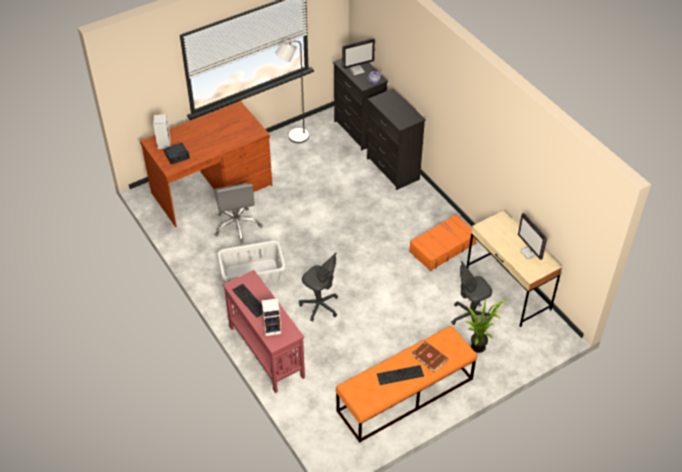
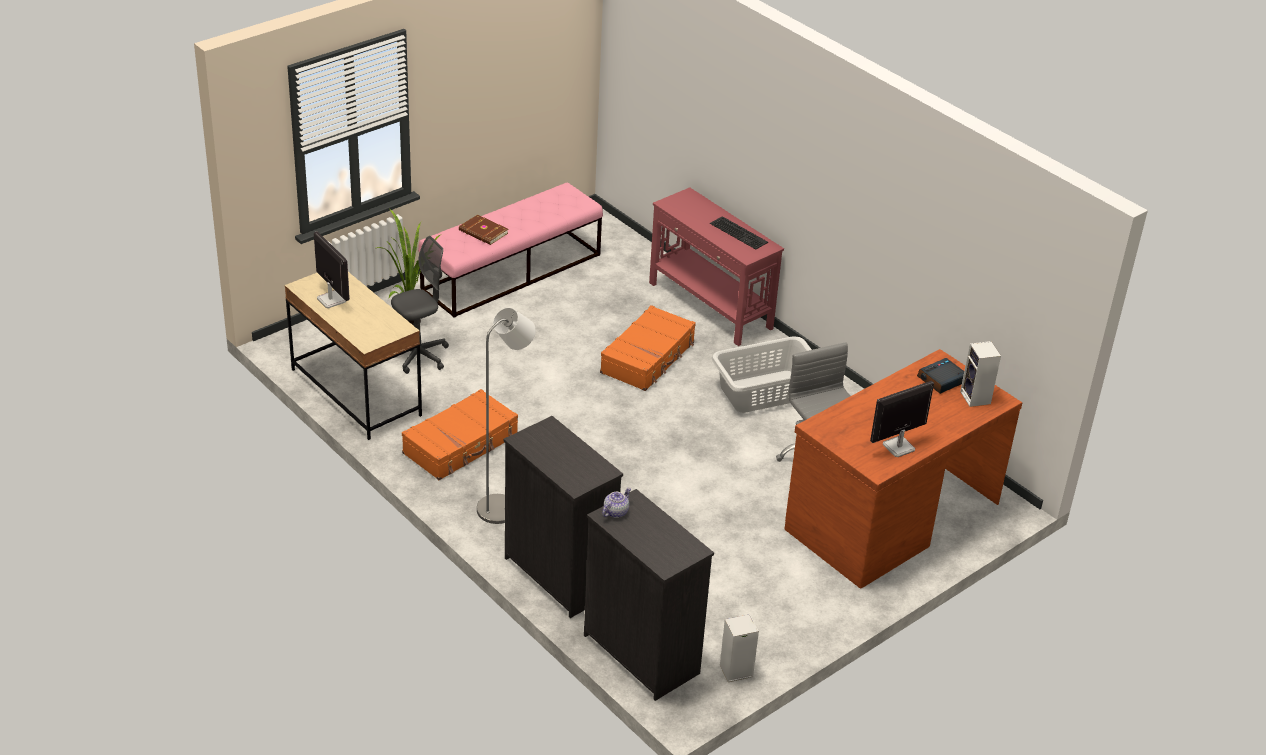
camera: 170 degrees right, 10 degrees down
(273, 328) = (696, 207): speaker -> speaker (735, 671)
(295, 137) = (772, 629): grey floor lamp -> grey floor lamp (504, 506)
(320, 306) = (648, 358): grey office chair -> orange suitcase
(357, 70) = (656, 534): monitor -> monitor (898, 447)
(400, 376) = (521, 214): keyboard -> none
(405, 395) = (512, 272): orange bench -> pink bench

